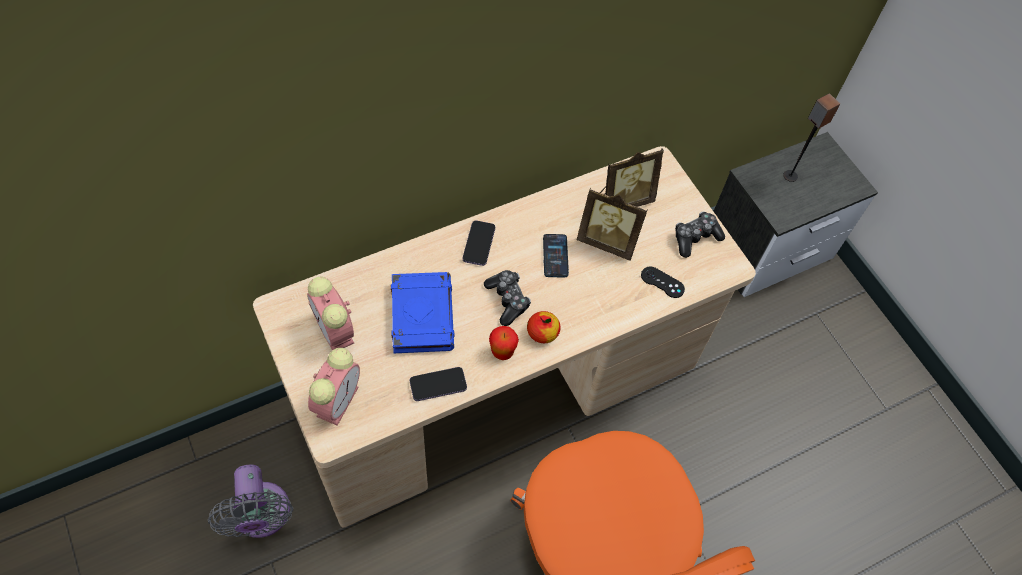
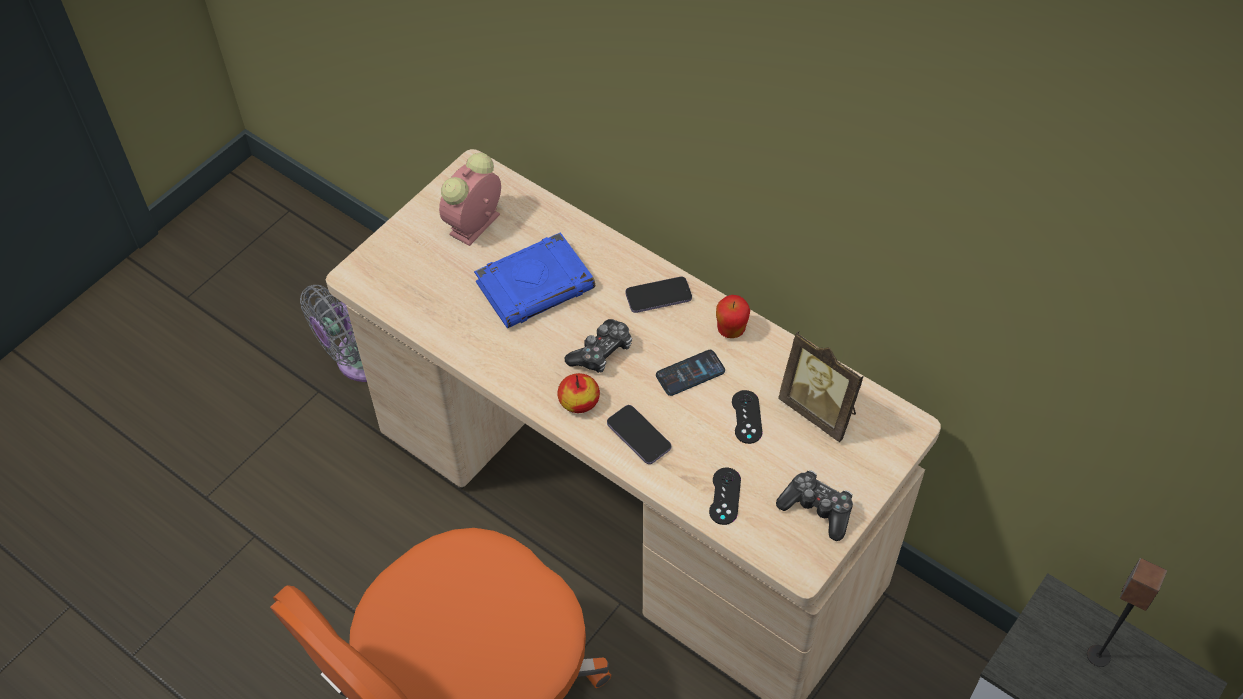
camera: 70 degrees right, 5 degrees down
(338, 399) = (399, 262): alarm clock -> none
(438, 385) = (460, 335): phone -> phone (638, 436)
(502, 351) = (533, 374): apple -> apple (731, 330)
(607, 241) = (746, 417): picture frame -> black game controller

